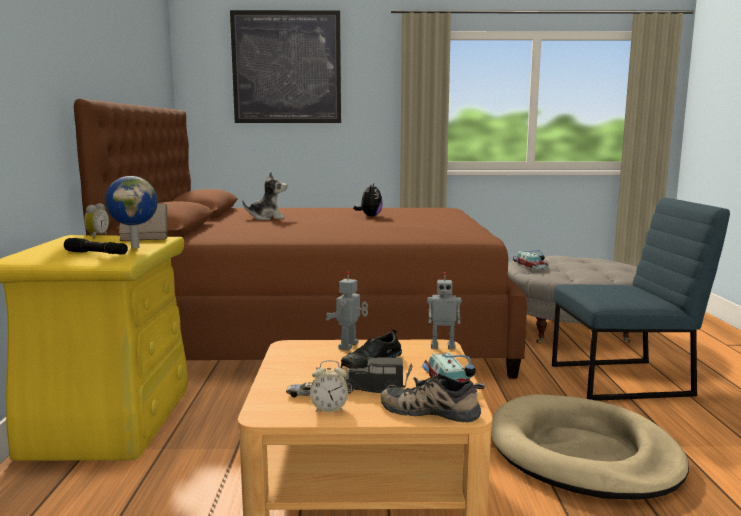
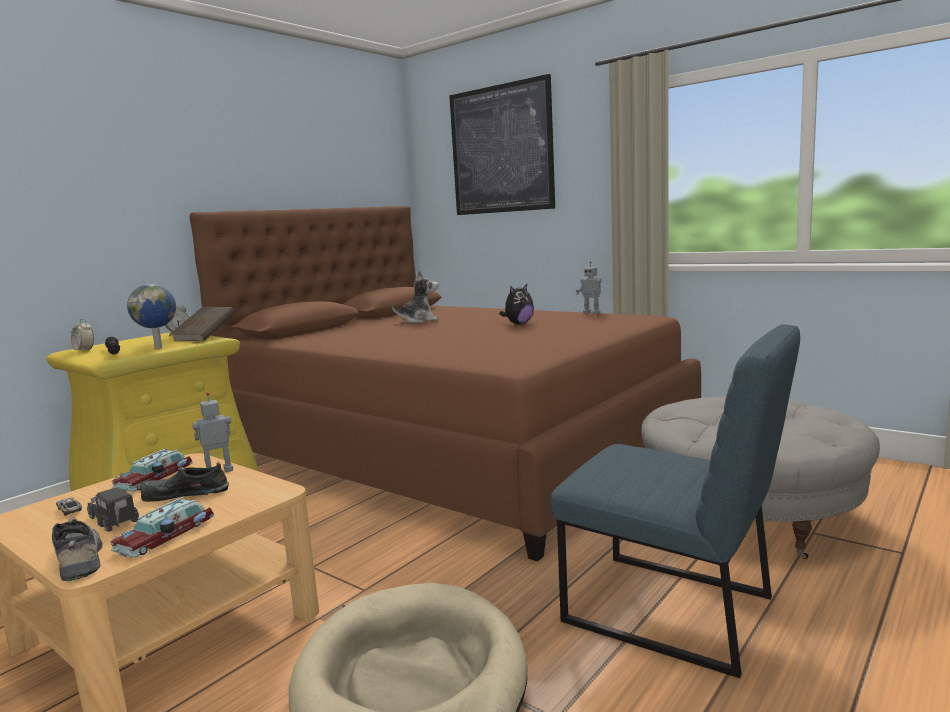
camera: 40 degrees right, 0 degrees up
(267, 218) = (418, 320): plush toy -> plush toy turned 45 degrees counterclockwise
(329, 409) = (44, 528): alarm clock -> alarm clock (84, 350)
(443, 346) = (277, 493): toy robot -> toy robot (592, 313)
(530, 265) = (681, 408): toy car -> toy car (156, 477)

